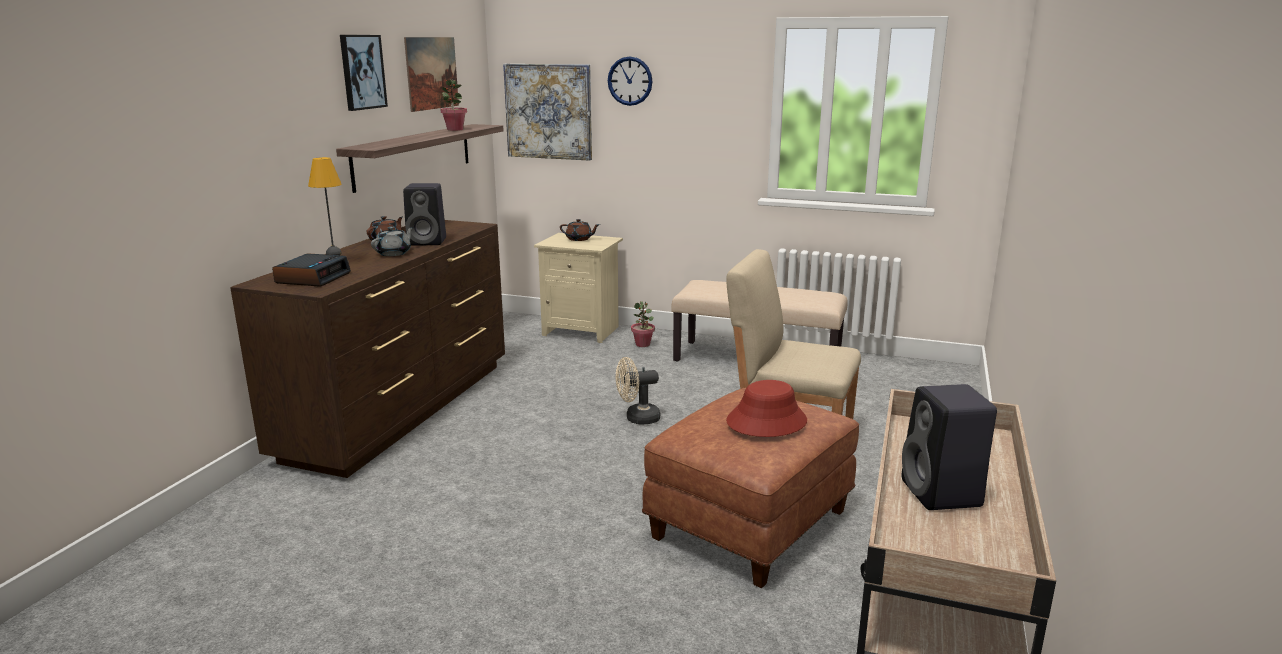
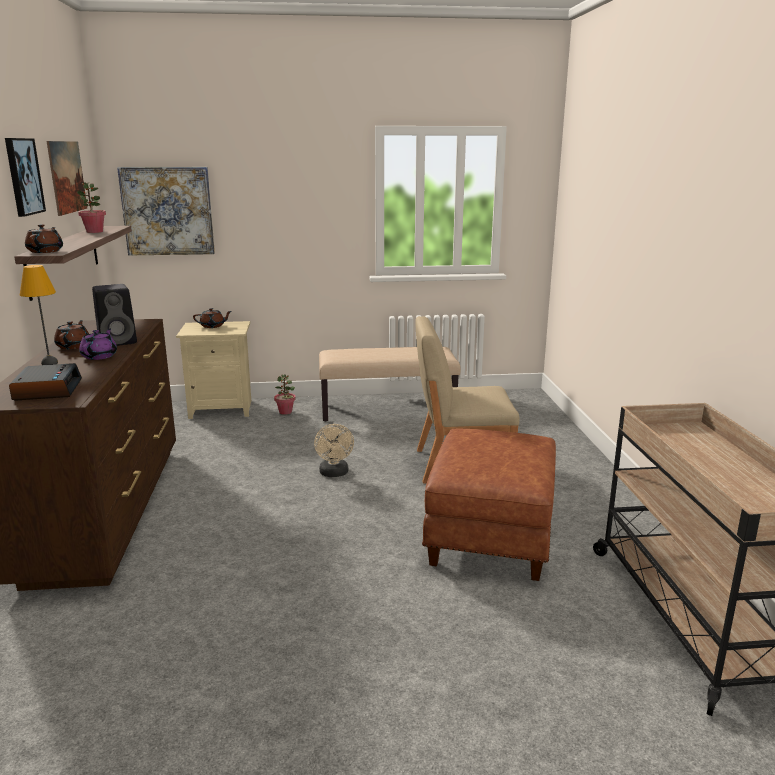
camera: 25 degrees left, 0 degrees up
(369, 146) = (46, 251): none -> brown teapot
(394, 253) = (100, 356): grey teapot -> purple teapot
(630, 81) = (247, 181): wall clock -> none
(637, 418) = (334, 473): beige fan -> beige fan turned 60 degrees counterclockwise
(766, 421) = (505, 450): red hat -> none
(942, 494) = (718, 472): black speaker -> none

